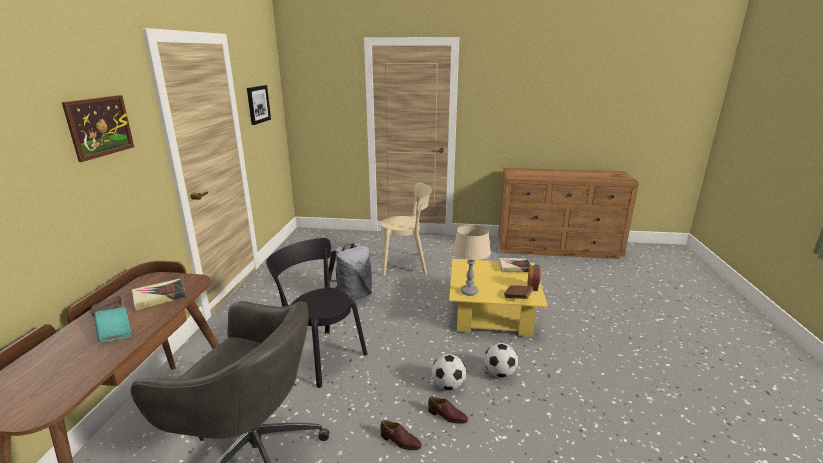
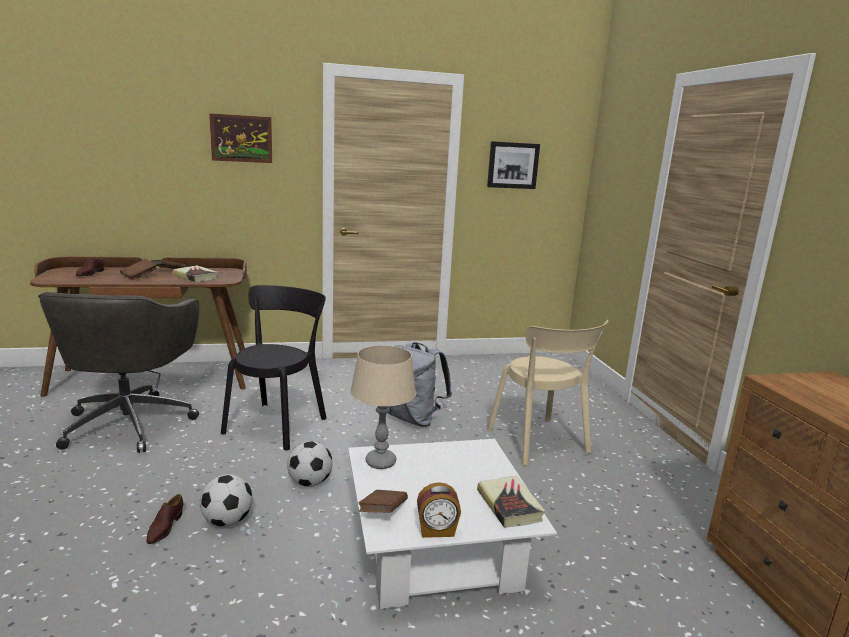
camera: 70 degrees right, 5 degrees down
(115, 333) = (139, 277): turquoise book -> brown book
(400, 441) = (126, 497): brown shoe -> brown shoe (90, 273)
(492, 314) = (436, 550): yellow coffee table -> white coffee table
(499, 373) = (260, 571): football -> football (309, 483)

